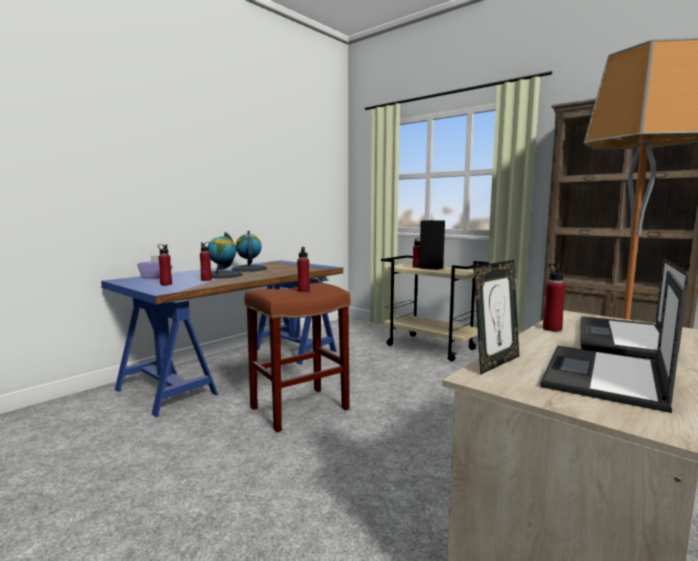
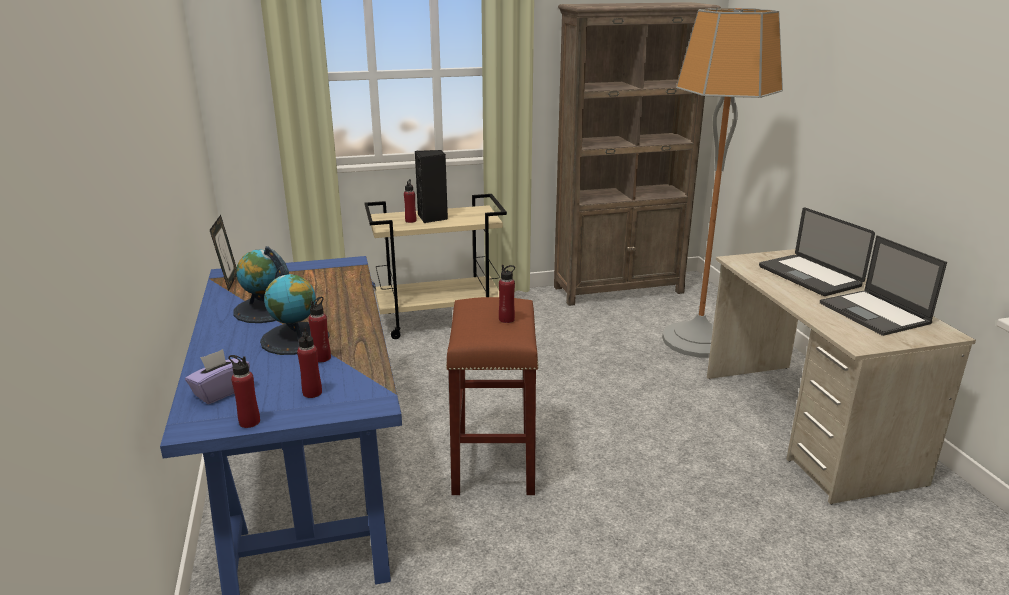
camera: 55 degrees left, 15 degrees up
(495, 363) = (834, 330): picture frame -> picture frame (229, 281)
(552, 329) = (769, 282): red bottle -> red bottle (249, 422)

